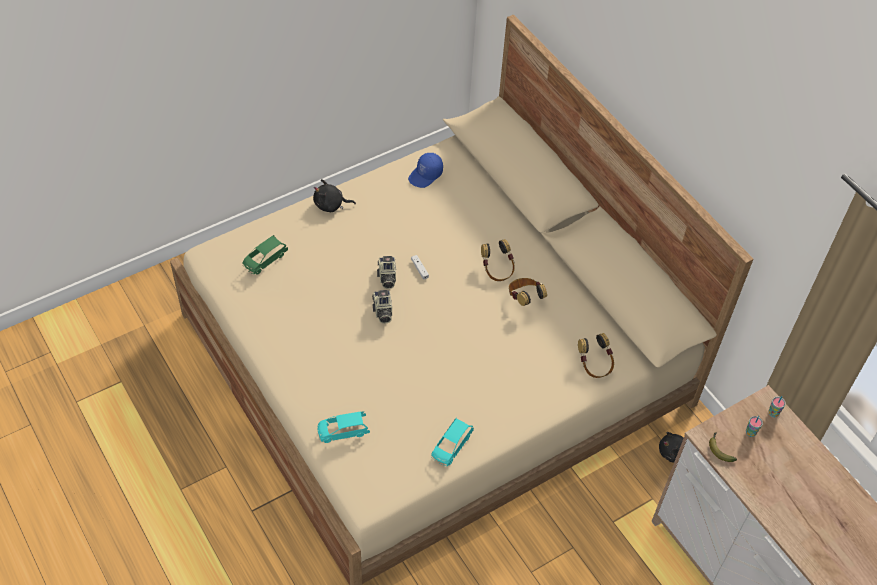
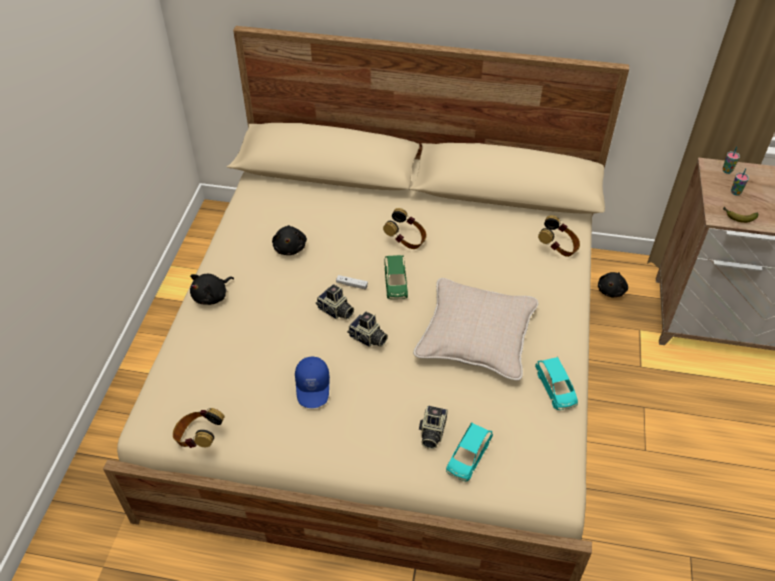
camera: 45 degrees left, 5 degrees down
(265, 260) = (215, 382): green toy car -> green toy car (395, 283)
(342, 399) = (431, 432): none -> camera
(417, 211) = (290, 247): none -> black plush toy
(426, 175) = (261, 218): blue cap -> blue cap (313, 387)
(452, 369) = (476, 335): none -> beige pillow
(524, 298) = (452, 244): headphones -> headphones (199, 438)

